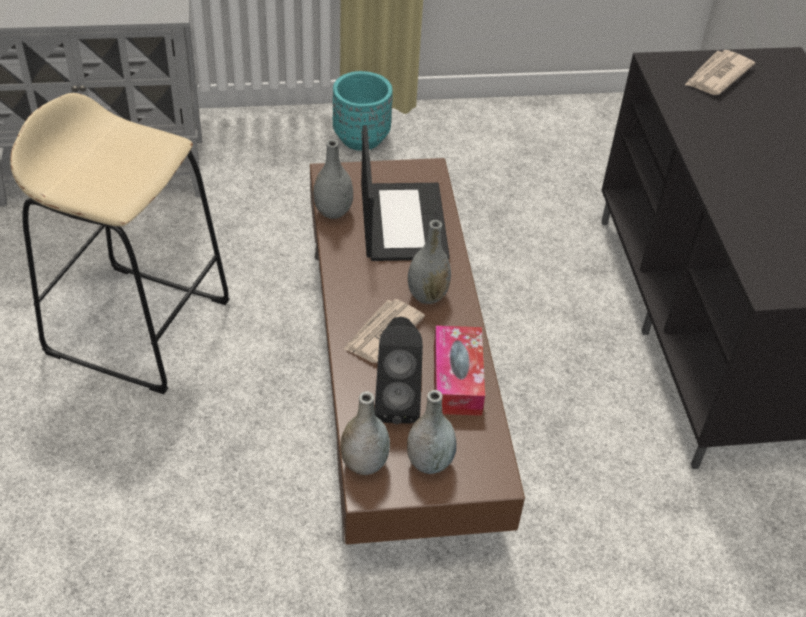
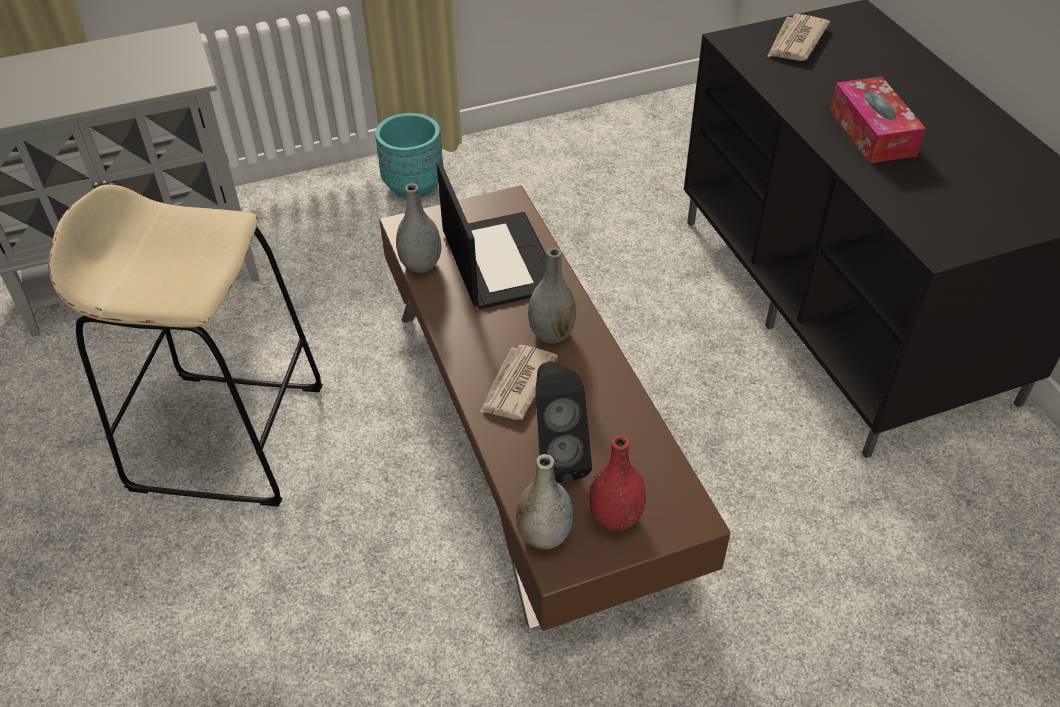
camera: 10 degrees left, 0 degrees up
(429, 462) = (615, 517): grey vase -> red vase
(457, 379) = (614, 418): tissue box -> tissue box (872, 132)

